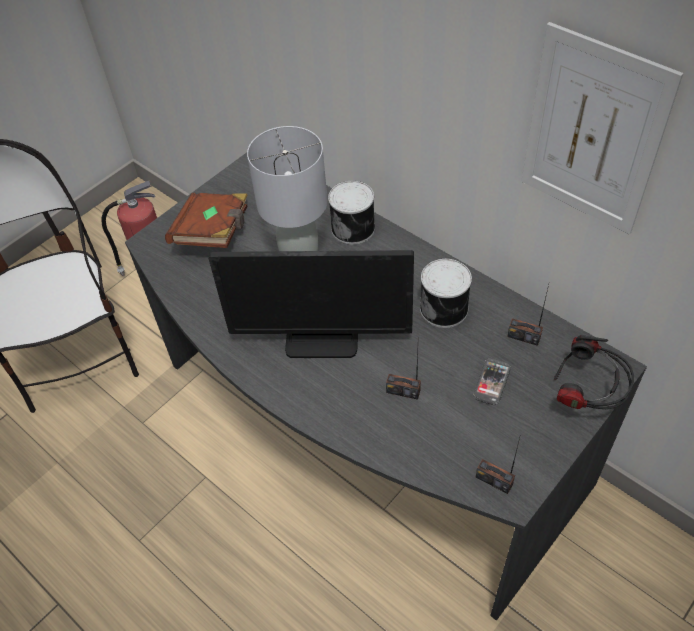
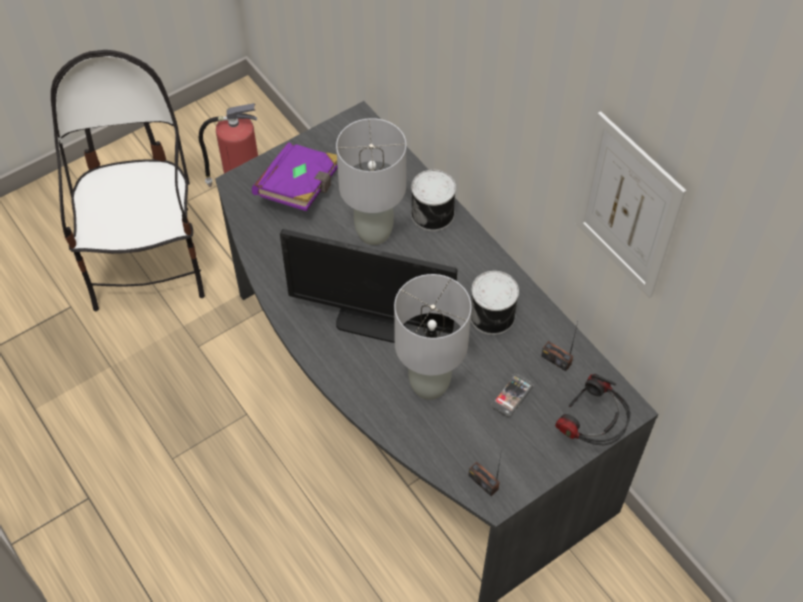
camera: 10 degrees right, 5 degrees up
(214, 233) = (300, 188): brown book -> purple book
(403, 391) = (430, 384): radio -> grey table lamp

